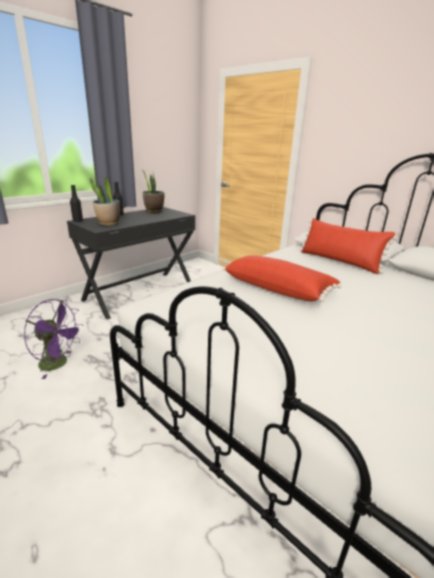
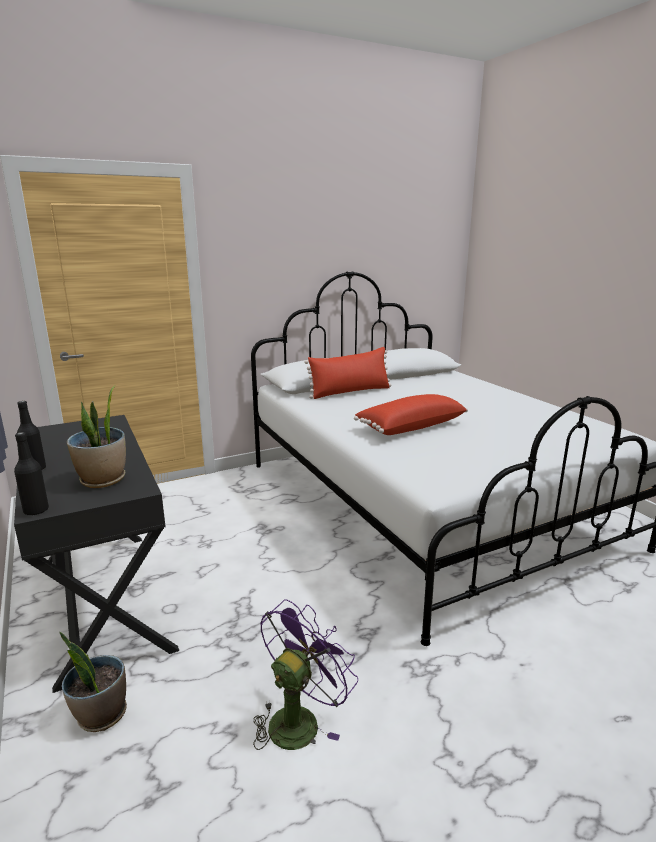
camera: 70 degrees left, 5 degrees down
(154, 211) = (51, 439): potted plant -> potted plant (101, 715)

